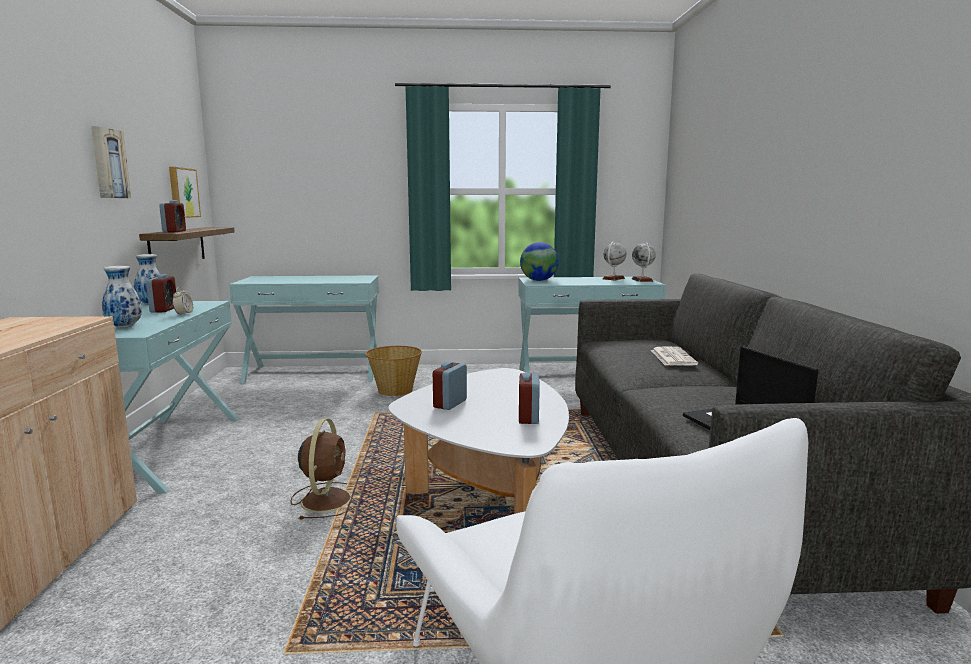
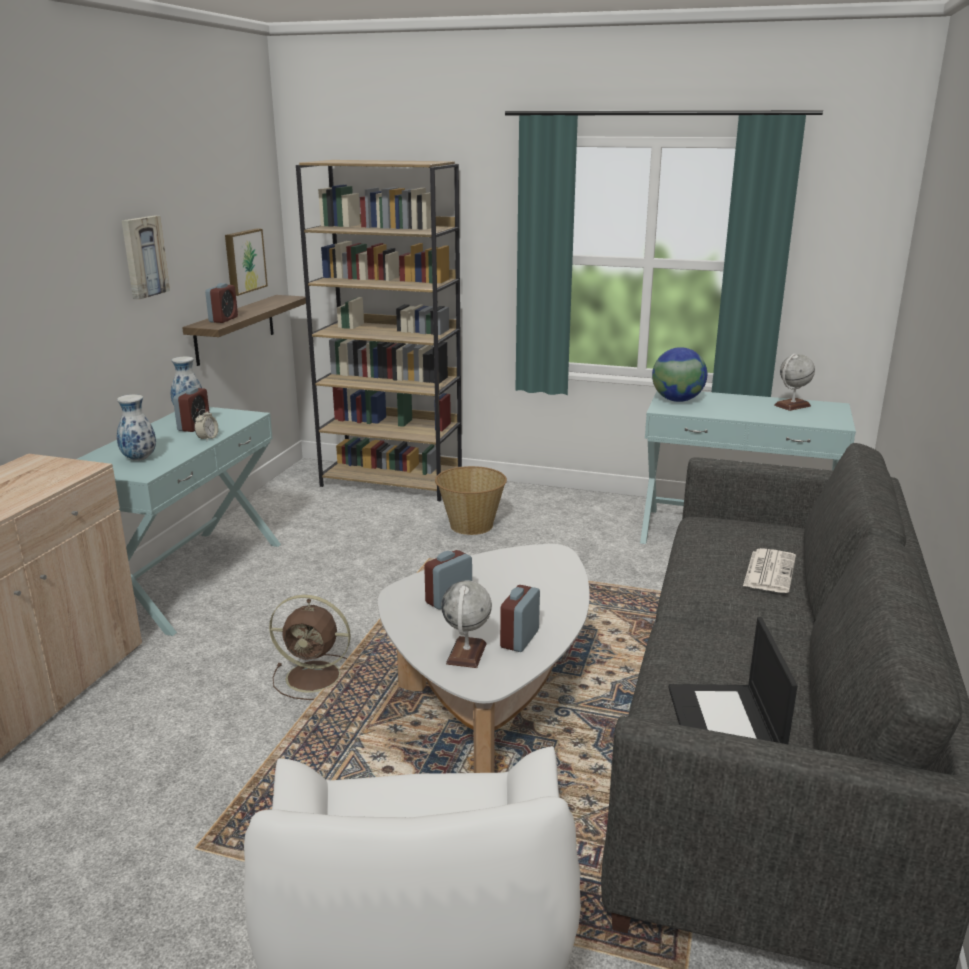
camera: 20 degrees right, 10 degrees up
(314, 373) = (392, 481): turquoise console table -> brown bookcase
(327, 499) = (316, 677): brown fan -> brown fan turned 75 degrees clockwise
(642, 280) = (832, 414): globe -> globe (466, 653)

